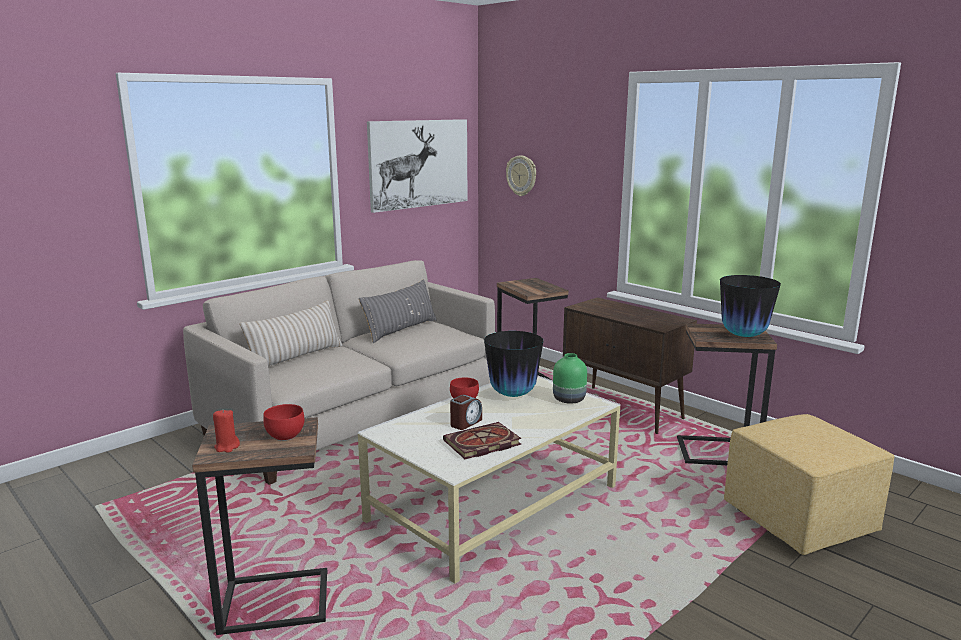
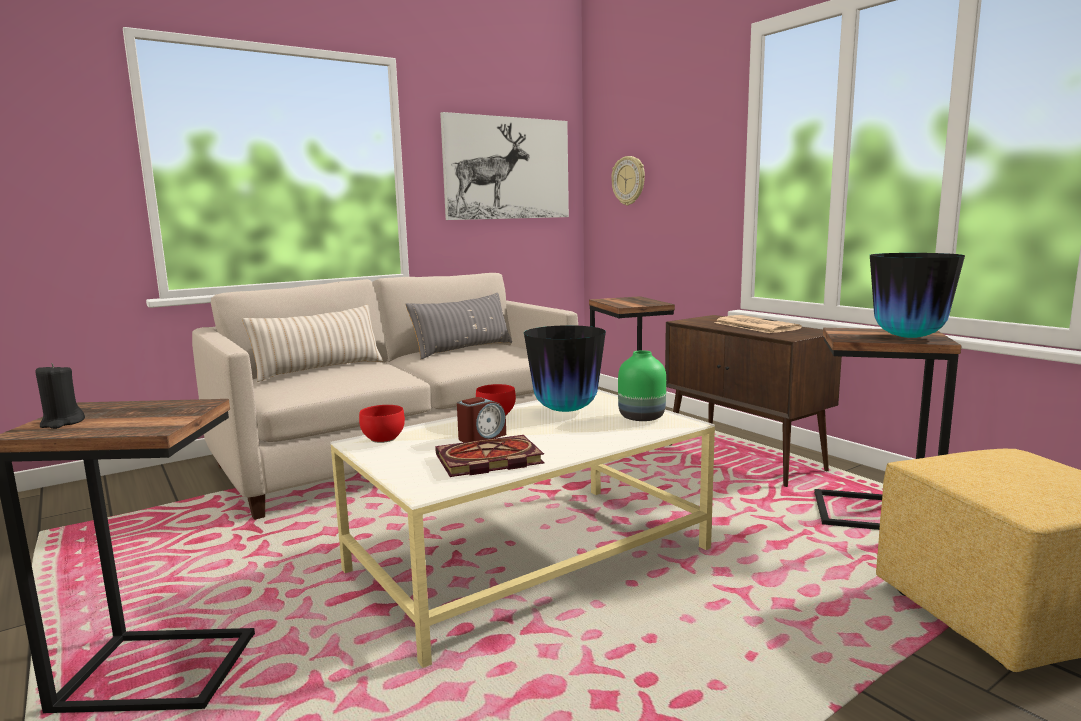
camera: 10 degrees right, 5 degrees down
(227, 447) = (62, 423): red candle -> black candle
(285, 435) = (157, 414): red bowl -> red bowl (383, 438)
(632, 312) = (754, 325): none -> newspaper

